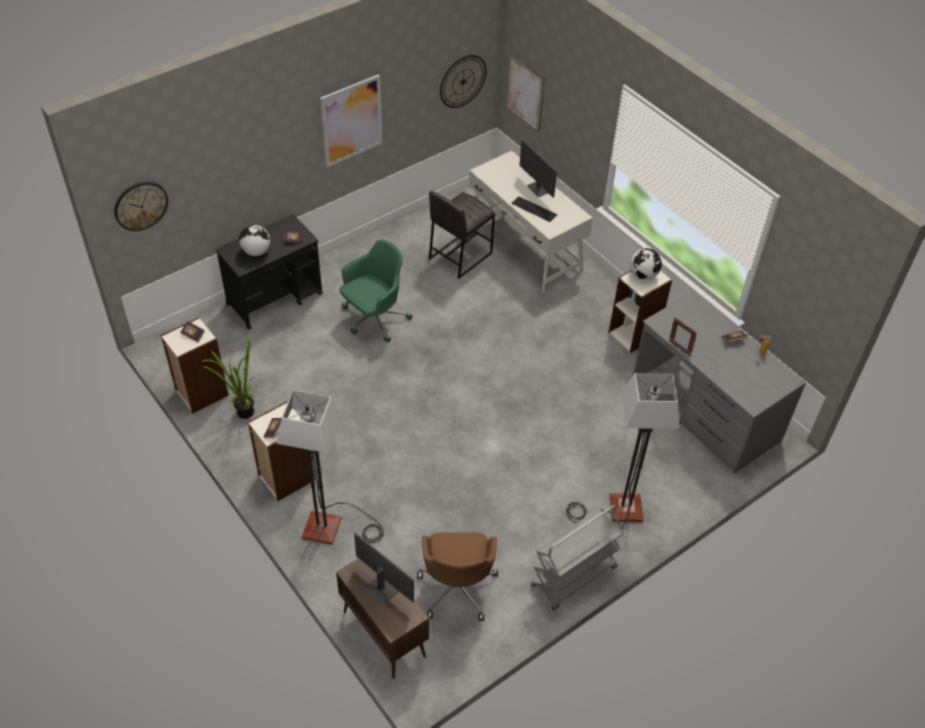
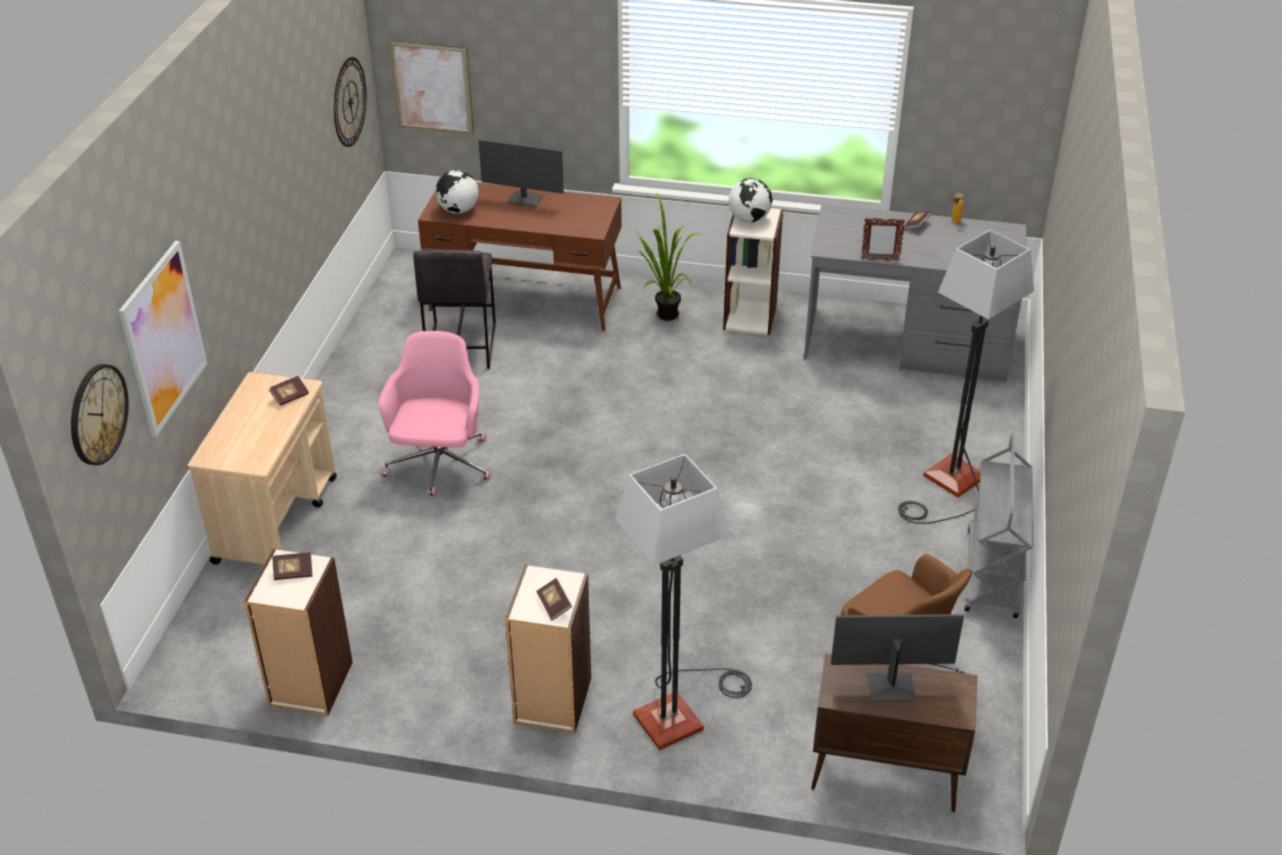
camera: 40 degrees left, 10 degrees down
(241, 412) = (396, 670): potted plant -> potted plant (663, 317)
(256, 252) = (253, 437): globe -> globe (458, 210)
(275, 299) = (277, 519): black cart -> beige cart
(351, 120) = (271, 192): picture -> picture (163, 338)
(374, 319) = (439, 466): green office chair -> pink office chair
(524, 247) = (526, 299): white desk -> brown desk
(534, 209) = (546, 220): keyboard -> none

